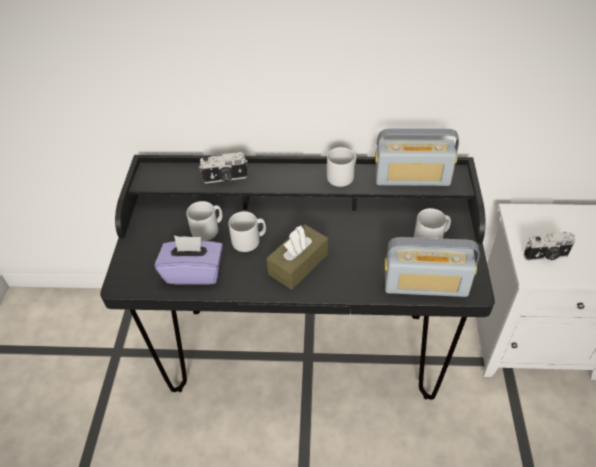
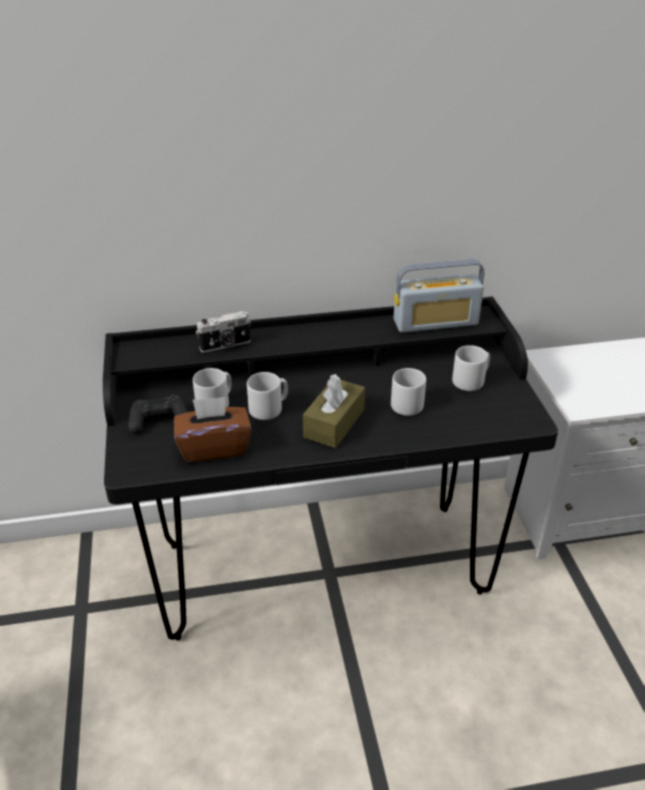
camera: 15 degrees left, 10 degrees down
(159, 239) = (159, 421): none -> black game controller
(194, 272) = (214, 447): purple tissue box -> brown tissue box
(342, 176) = (359, 329): grey mug -> grey mug (409, 403)
(425, 285) = (481, 424): radio -> none
(546, 256) = (588, 391): camera -> none

